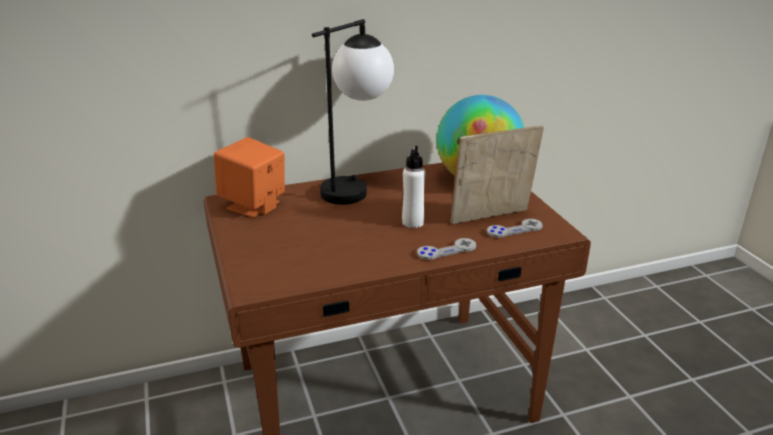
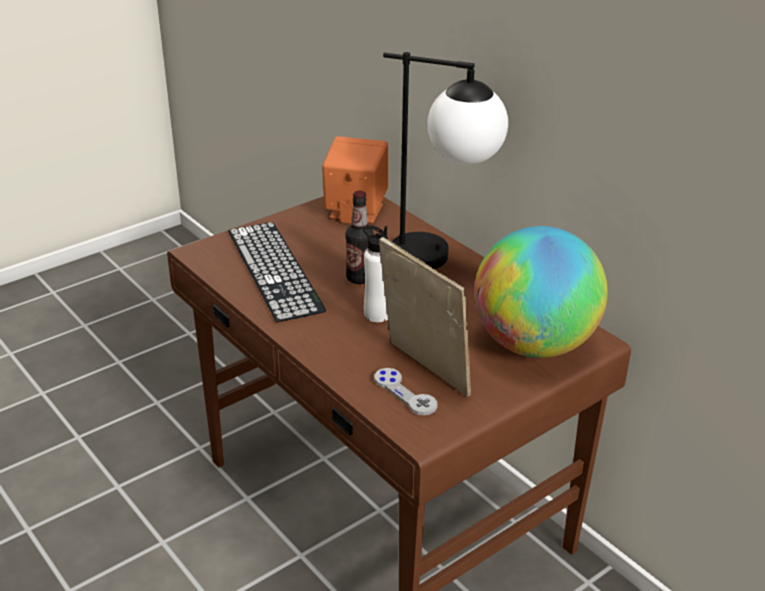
camera: 70 degrees right, 5 degrees up
(316, 254) = (274, 269): none -> keyboard
(358, 221) = (359, 278): none -> bottle
(446, 250) = (324, 348): grey game controller -> none

